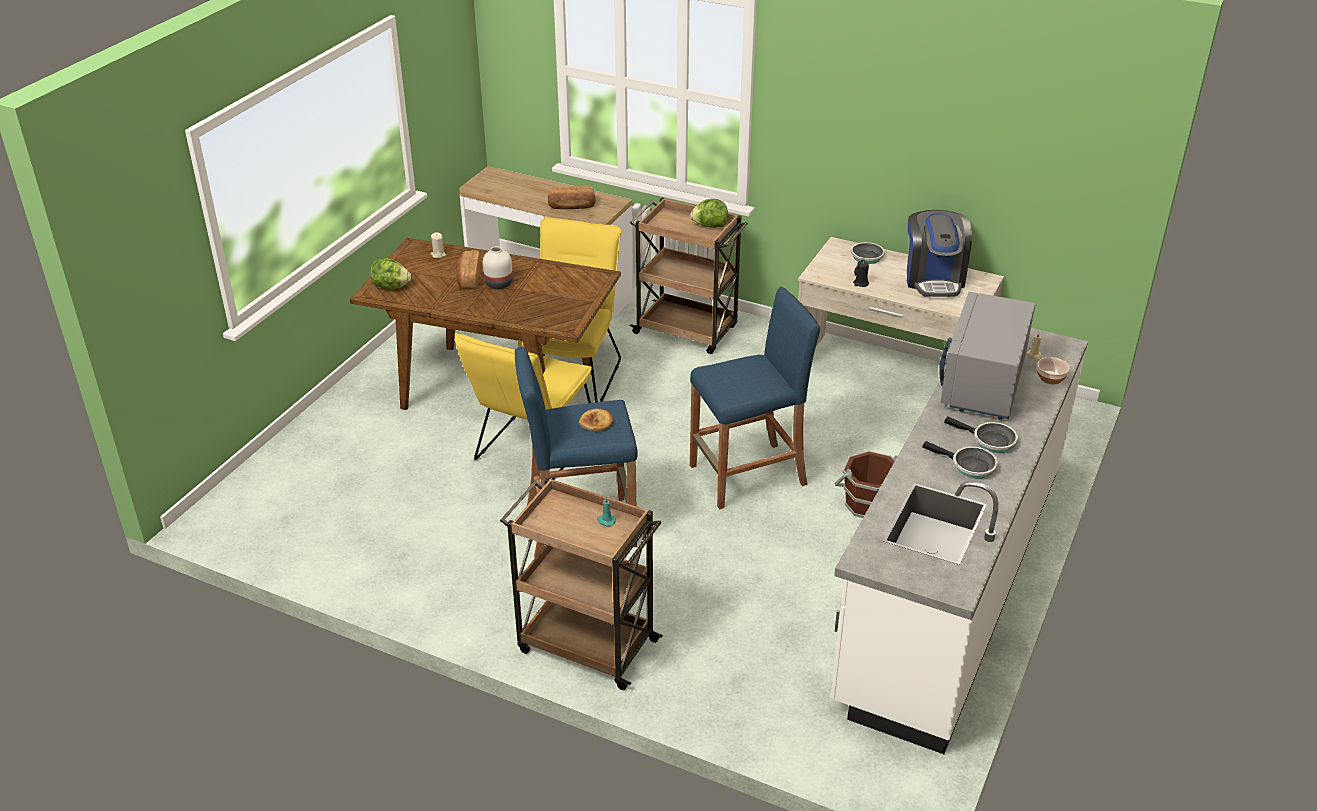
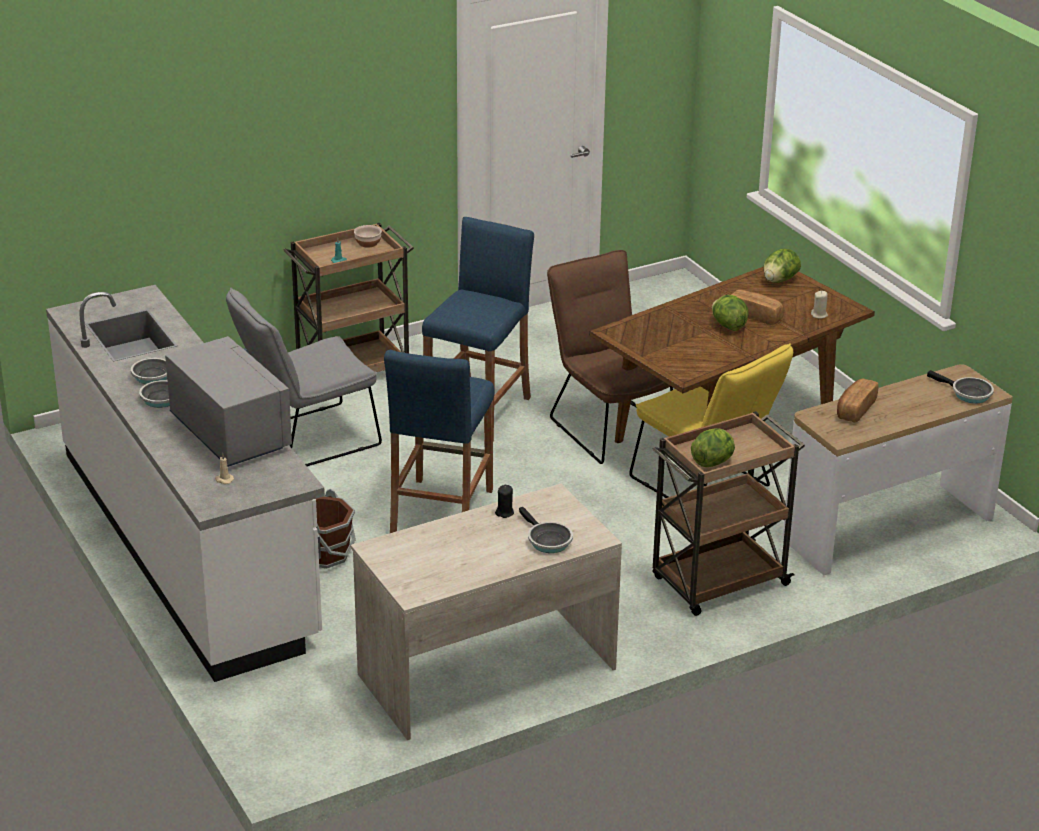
camera: 125 degrees right, 5 degrees down
(499, 283) = (728, 326): white vase -> lettuce
(502, 178) = (968, 394): none -> frying pan
(531, 450) = (608, 425): yellow chair -> brown chair
(596, 422) = (468, 310): bread -> none
(734, 605) = (306, 440): none -> grey chair
(934, 279) = (455, 561): coffee machine -> none
(1051, 378) = (185, 469): bowl -> bowl (367, 243)

